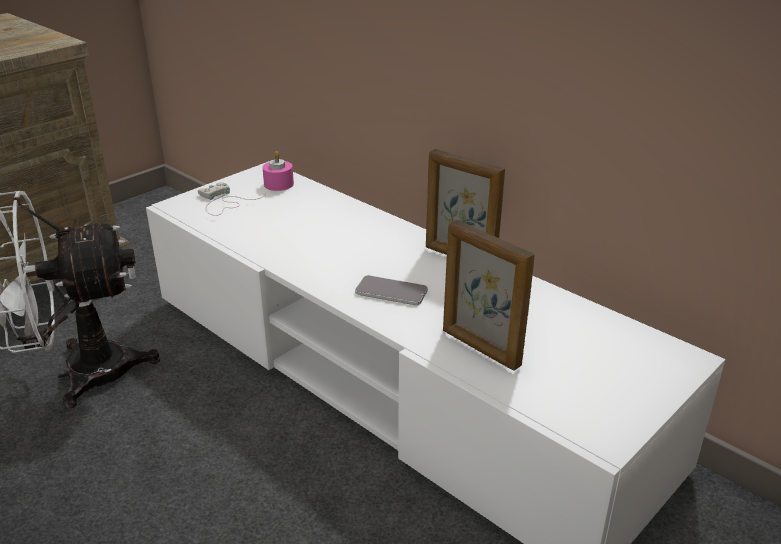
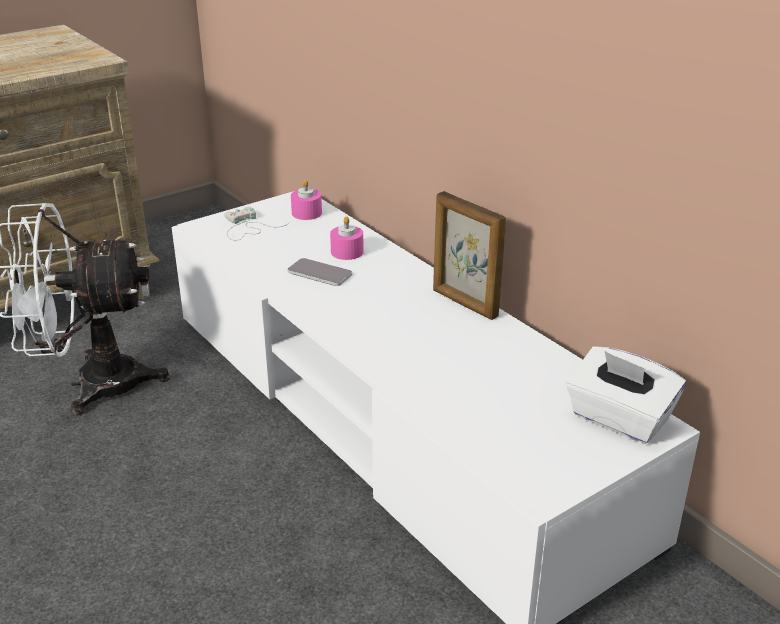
camera: 10 degrees right, 0 degrees up
(330, 218) = (347, 252): none -> pink candle
(391, 291) = (383, 331): phone -> phone (319, 273)
(480, 348) = (452, 395): picture frame -> none
(647, 355) = (619, 419): none -> white tissue box

